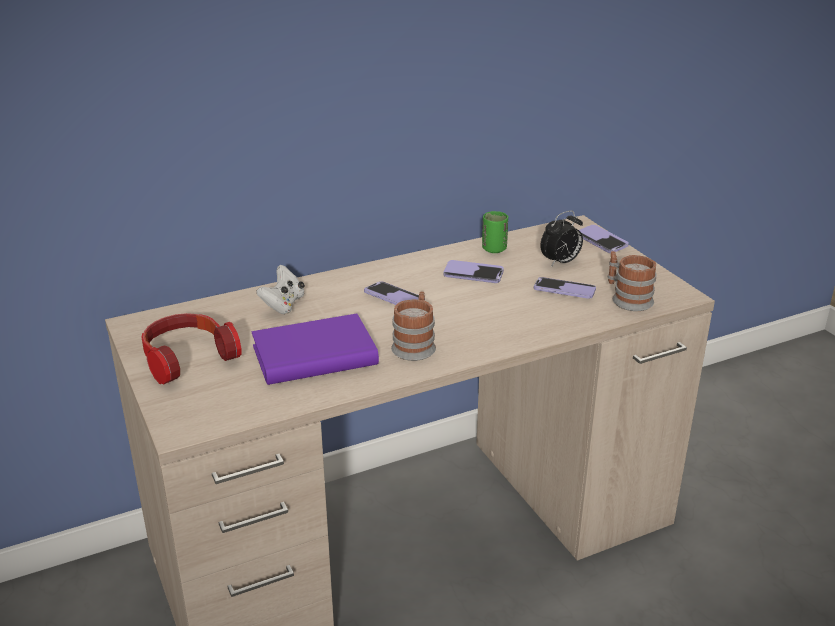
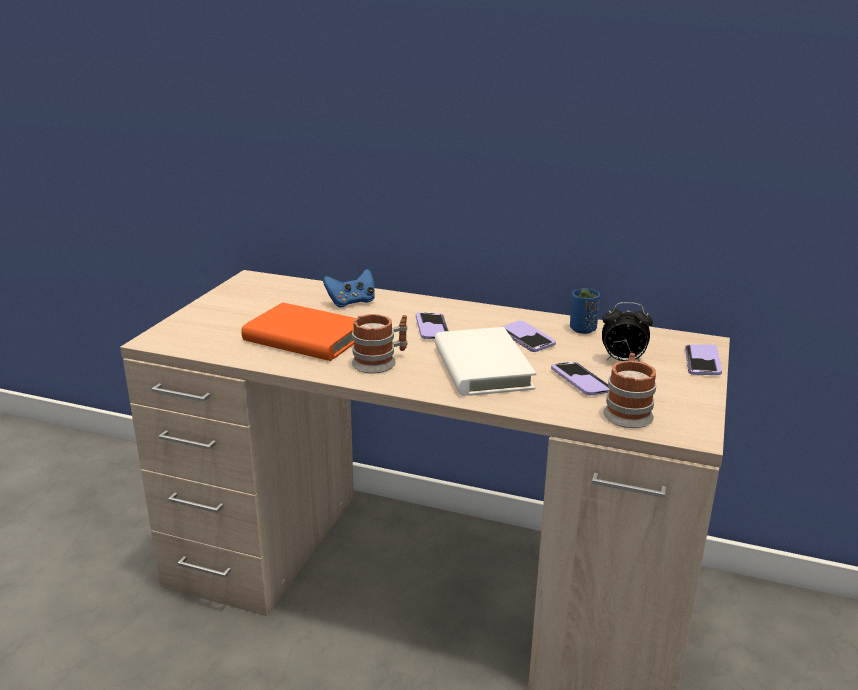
camera: 45 degrees right, 5 degrees down
(187, 358) = (237, 306): headphones -> none
(283, 305) = (351, 302): white game controller -> blue game controller
(314, 356) = (304, 338): purple book -> orange book
(490, 312) = (482, 367): none -> white book
(494, 249) = (582, 329): green cup -> blue cup

